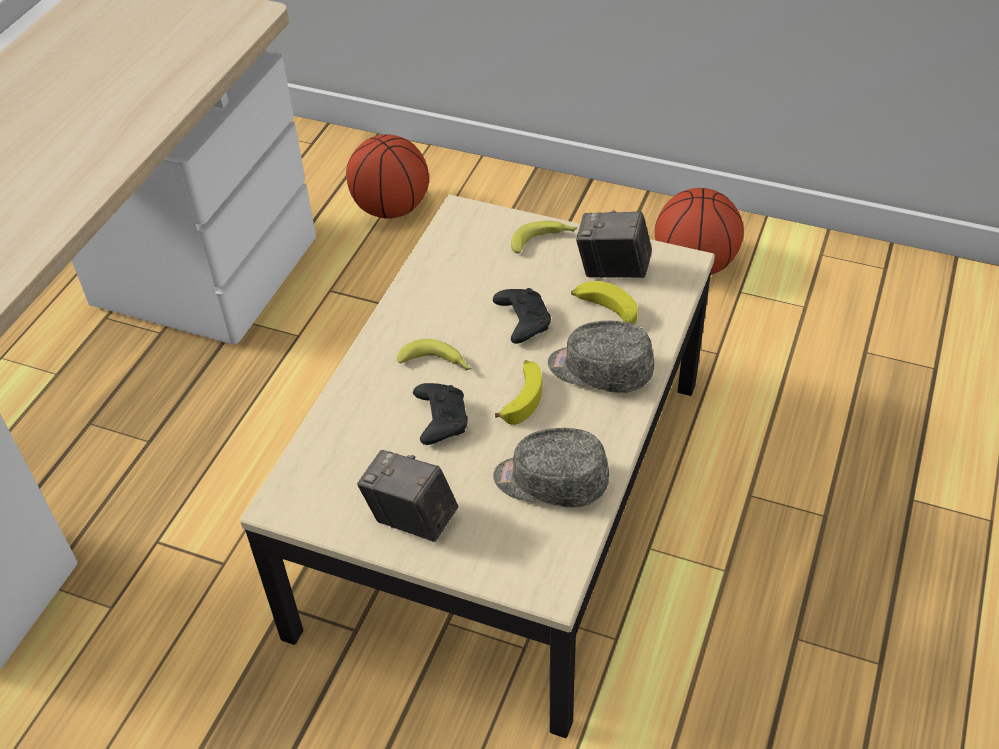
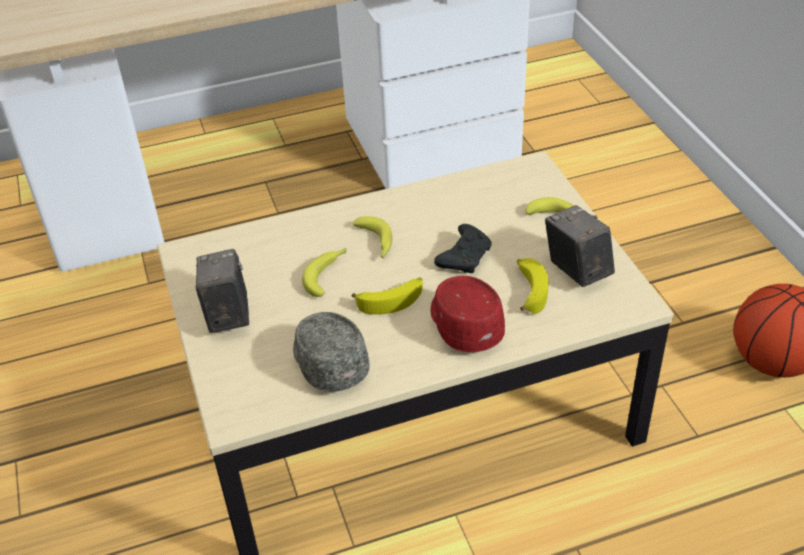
camera: 50 degrees right, 5 degrees down
(392, 209) = (595, 175): basketball -> none
(440, 419) = (328, 275): black game controller -> banana
(599, 370) = (464, 323): grey cap -> red cap

